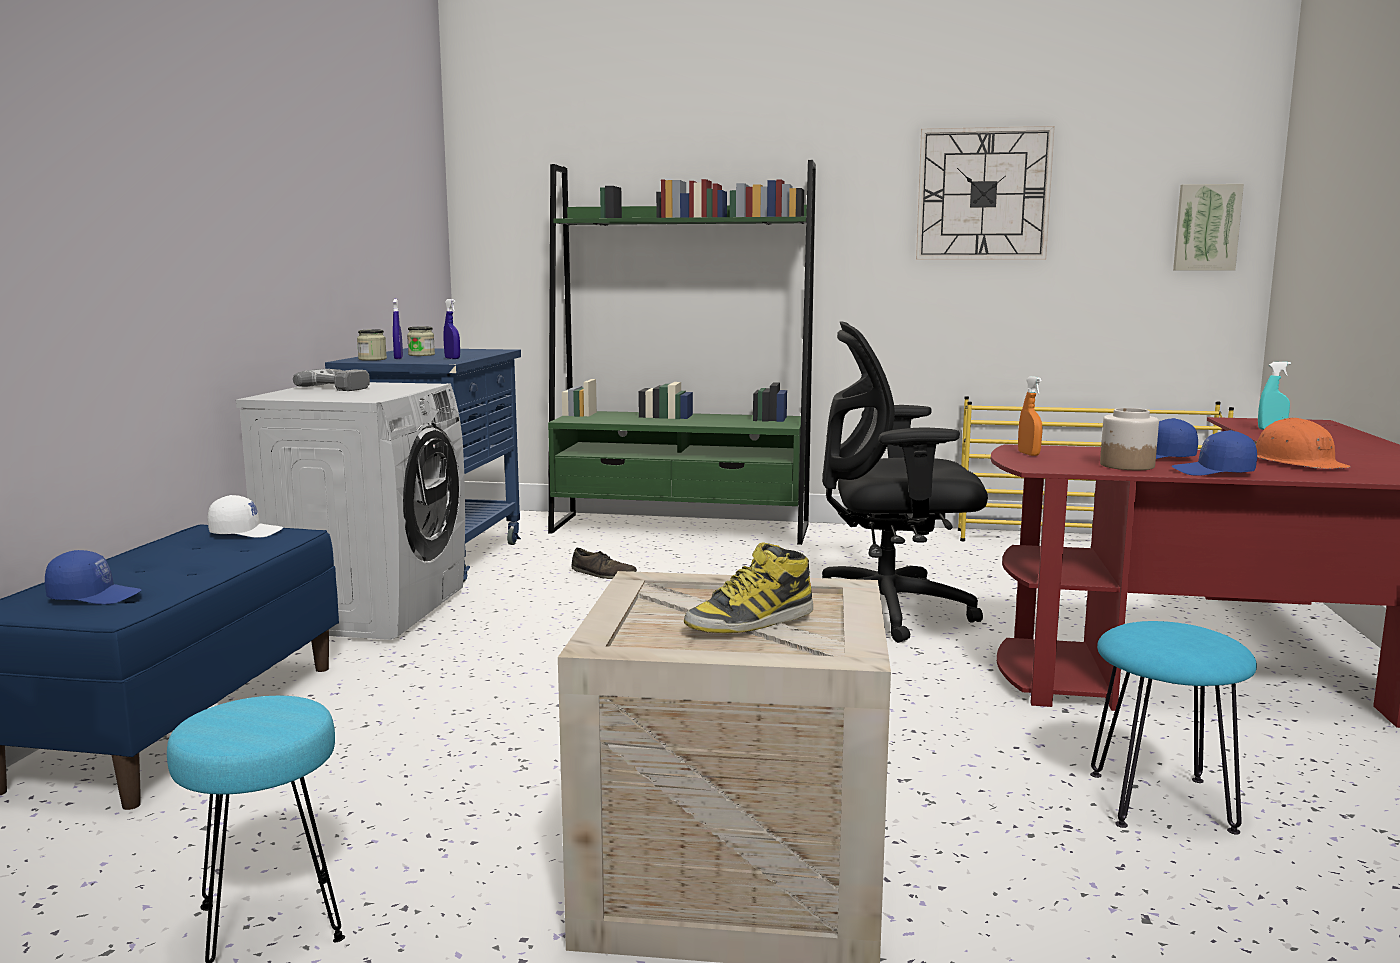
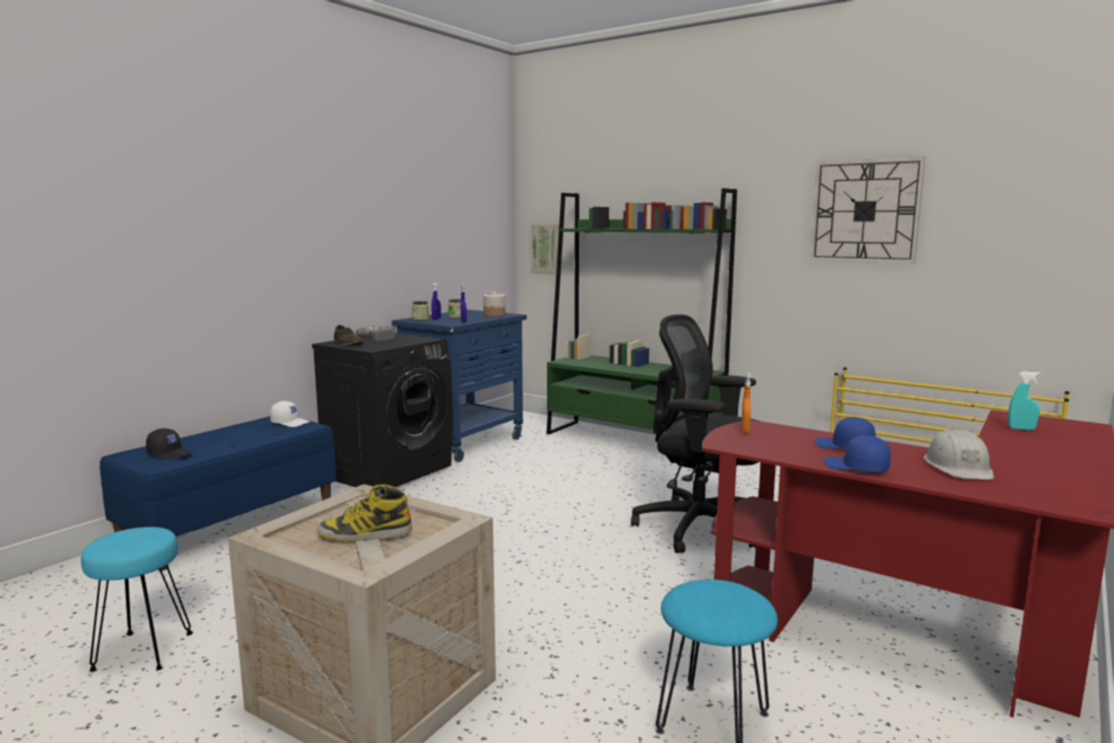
camera: 25 degrees right, 0 degrees up
(95, 596) = (170, 453): blue cap -> black cap
(368, 612) = (388, 474): white washing machine -> black washing machine
(603, 574) = (545, 468): brown shoe -> brown shoe (348, 344)
(1126, 465) = (798, 451): jar -> jar (494, 315)
(1206, 227) = (1063, 240): picture -> picture (547, 249)
(1297, 462) = (958, 467): orange hard hat -> white hard hat

